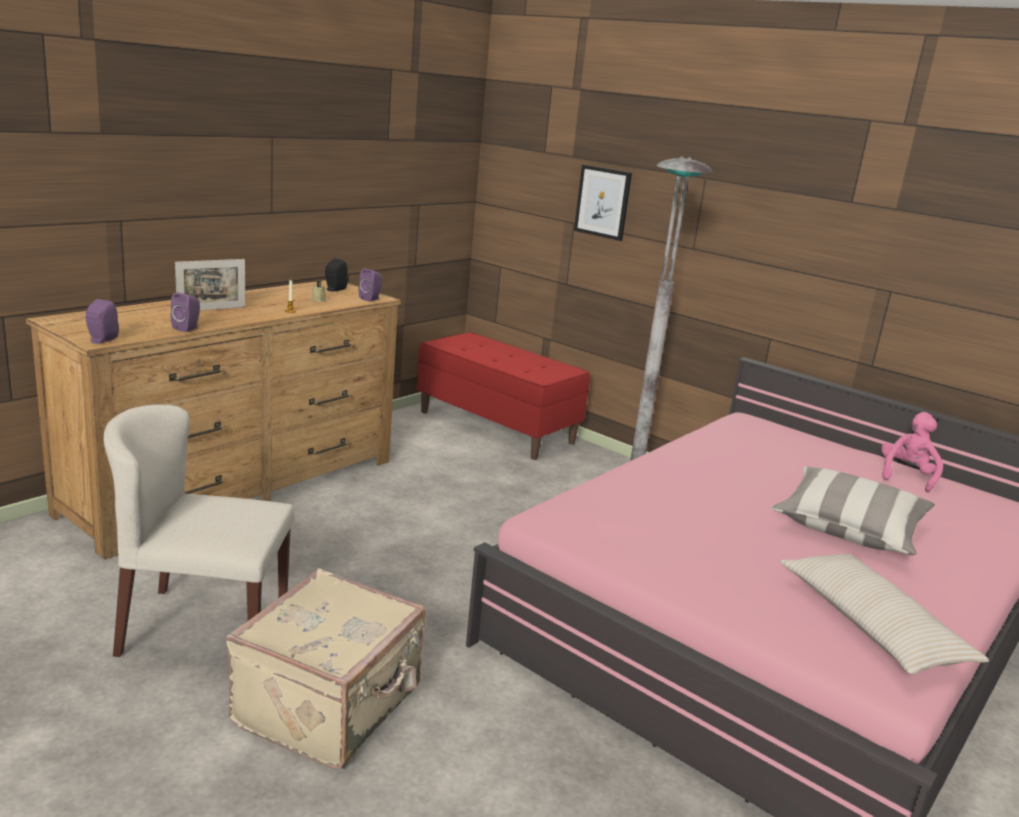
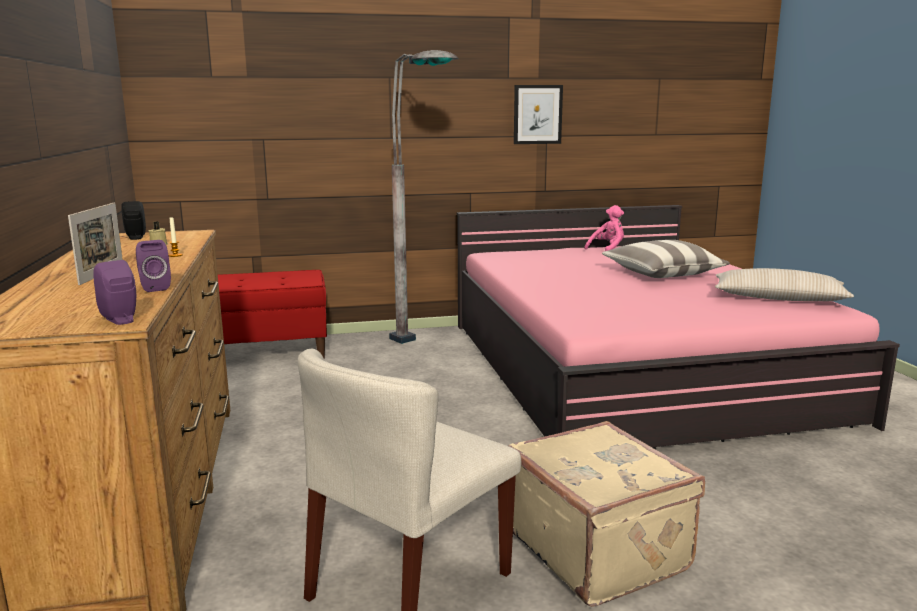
camera: 50 degrees left, 5 degrees down
(371, 299) = (194, 234): purple speaker -> none
(603, 202) = (293, 114): picture -> picture (537, 114)
(906, 476) = (607, 250): pink plush toy -> pink plush toy turned 75 degrees clockwise

